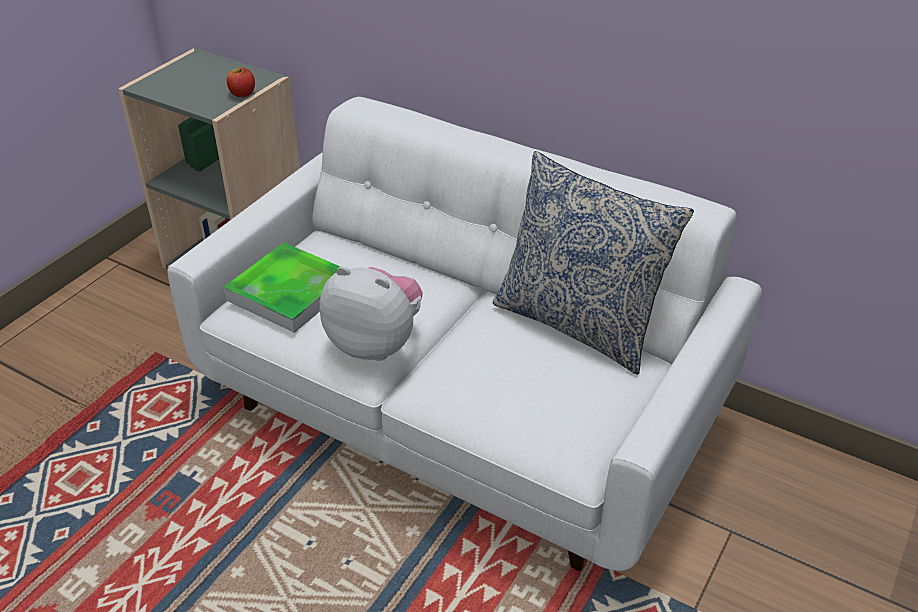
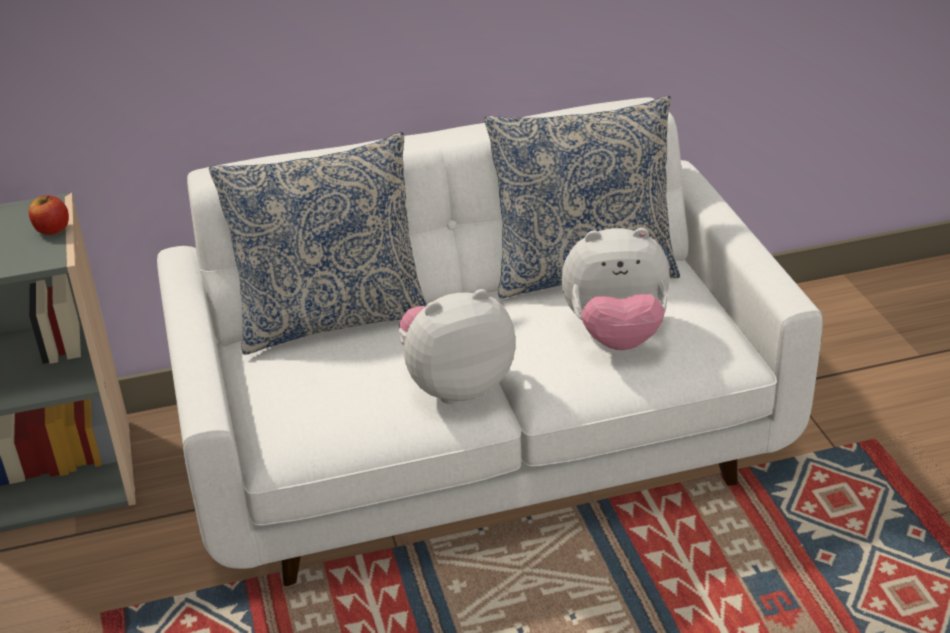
camera: 45 degrees left, 5 degrees down
(289, 292) = (310, 399): tray -> none
(383, 250) = (332, 318): none -> pillow
(520, 383) = (616, 335): none -> plush toy

